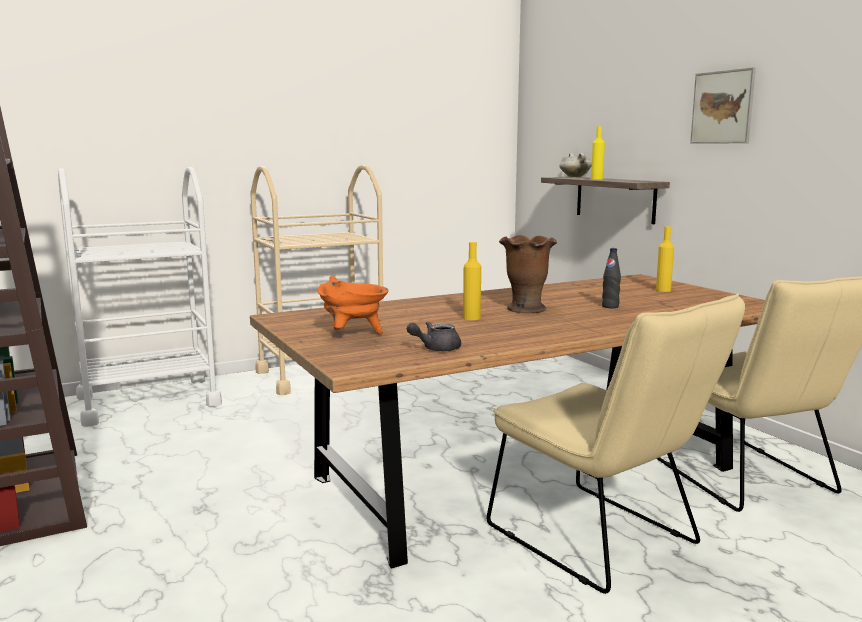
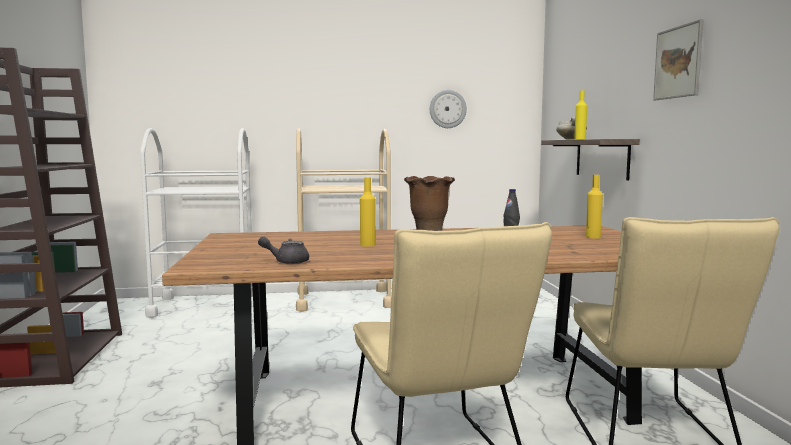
camera: 20 degrees right, 5 degrees down
(353, 335) = (248, 249): orange cooking pot -> none
(420, 137) = (447, 109): none -> wall clock

